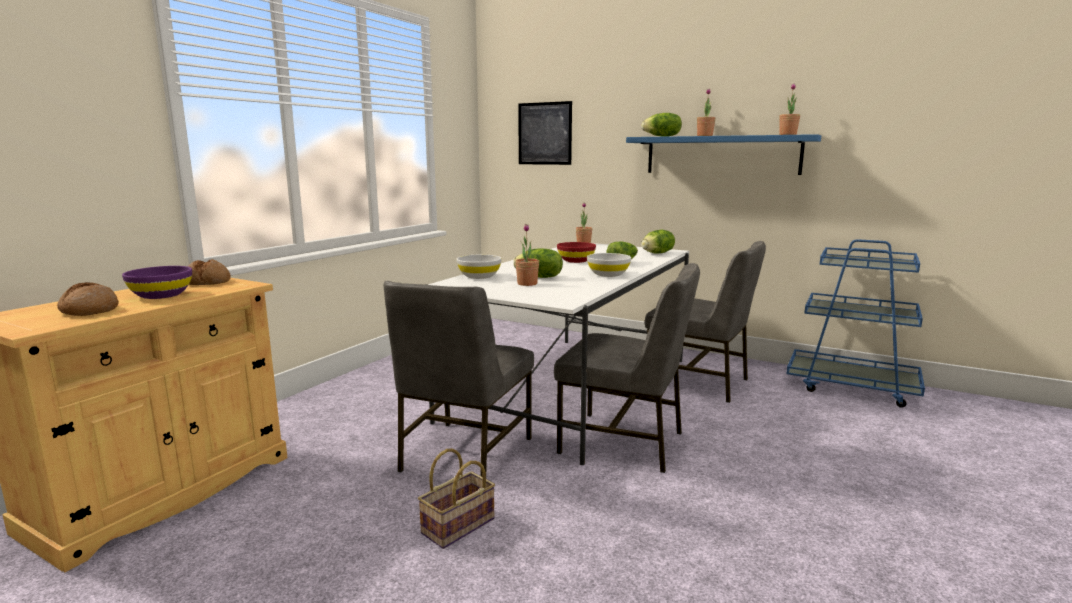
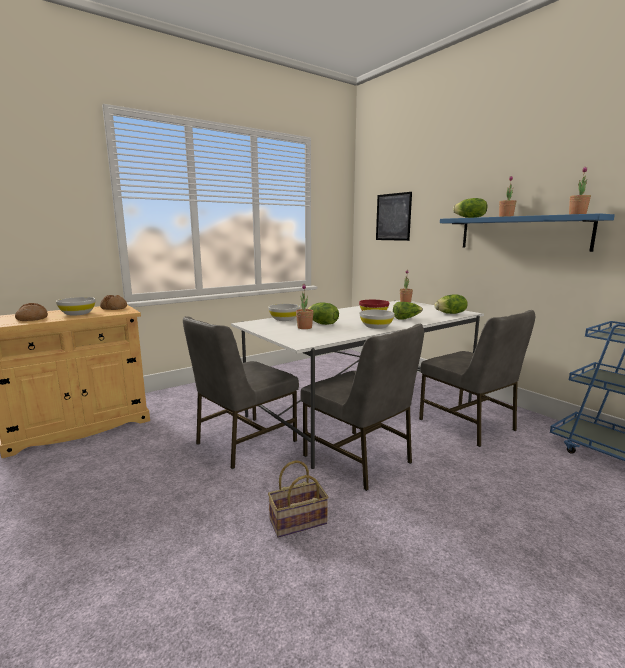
camera: 25 degrees right, 0 degrees up
(161, 295) = (77, 313): purple bowl -> white bowl
(457, 527) = (192, 490): basket -> basket (297, 523)

